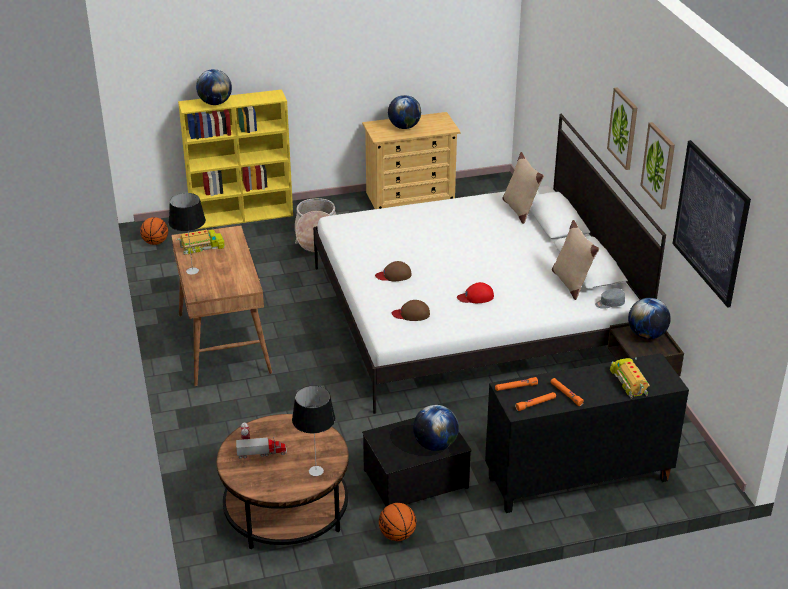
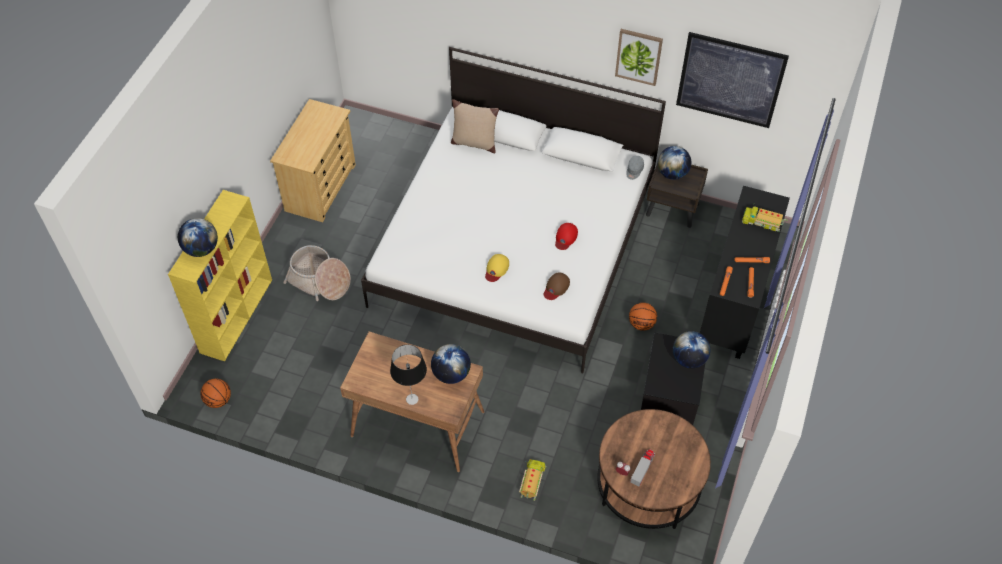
camera: 55 degrees left, 20 degrees up
(202, 247) = (381, 375): toy truck -> toy truck (532, 482)
(316, 471) = (686, 445): table lamp -> none
(394, 275) = (496, 269): brown cap -> yellow cap
(397, 535) = (719, 432): basketball -> basketball (641, 324)
(404, 127) = (307, 139): globe -> globe (451, 374)
(571, 283) = (592, 174): beige pillow -> none
(623, 128) = (569, 40): picture -> none

